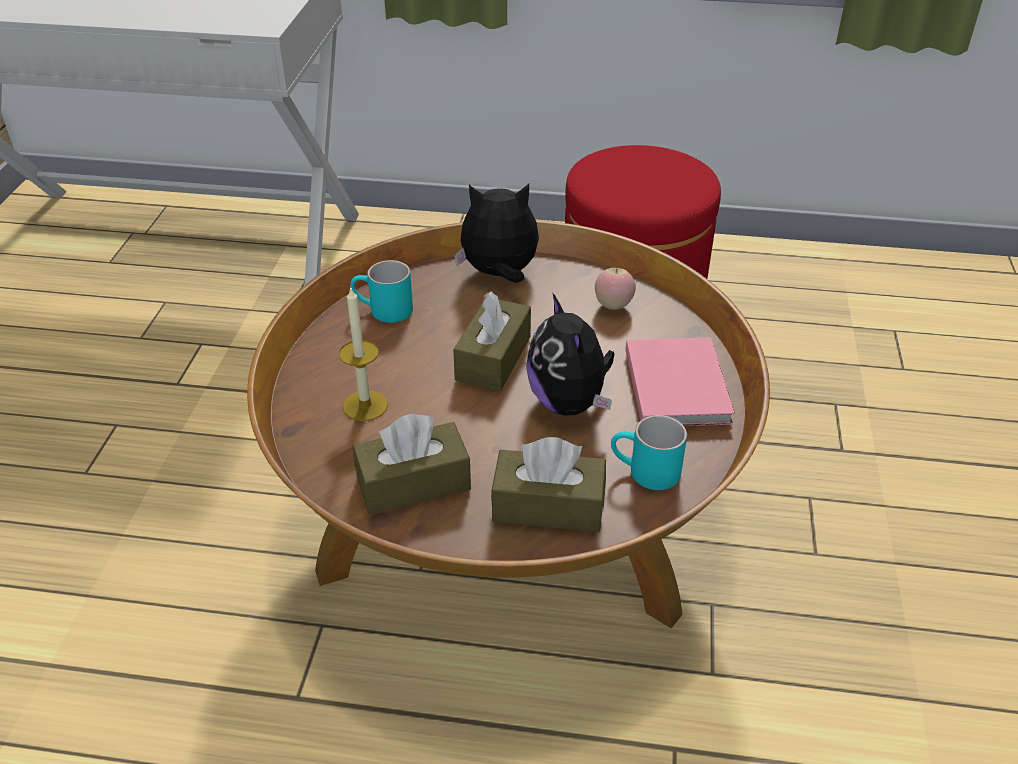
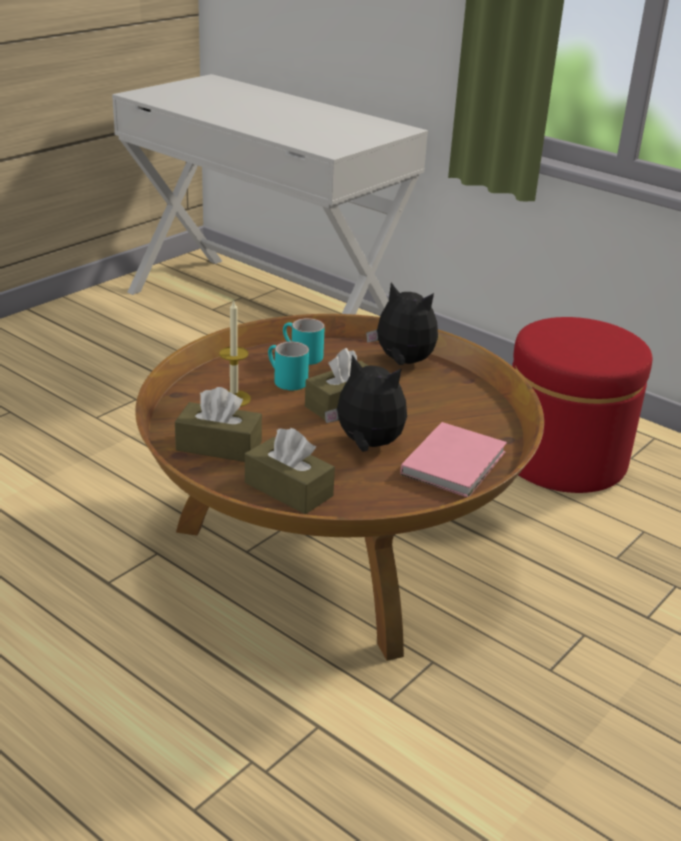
camera: 30 degrees right, 10 degrees down
(569, 402) = (367, 445): plush toy -> plush toy turned 105 degrees clockwise
(613, 306) = (464, 406): apple -> none
(645, 472) = (373, 498): turquoise mug -> turquoise mug (285, 380)

